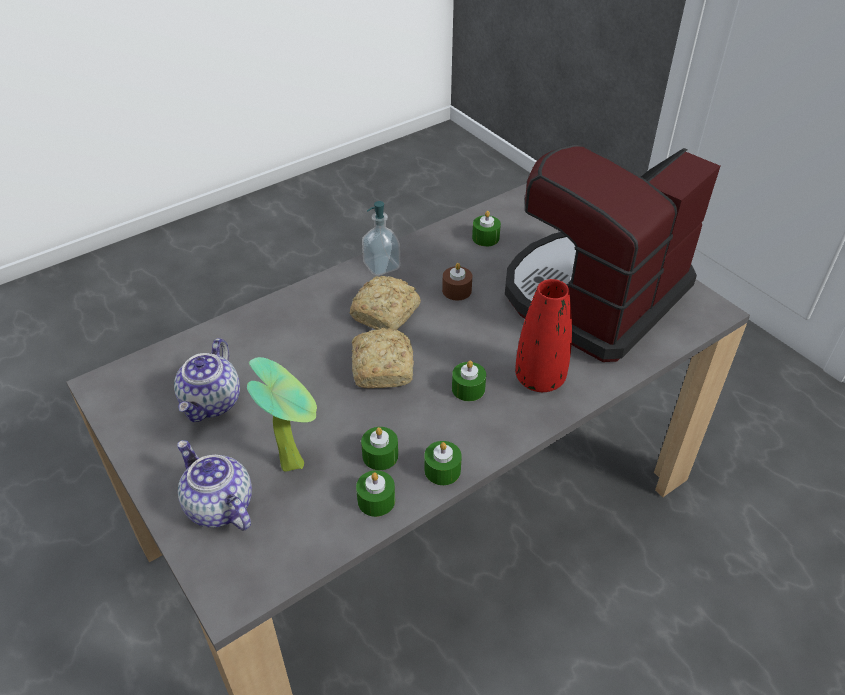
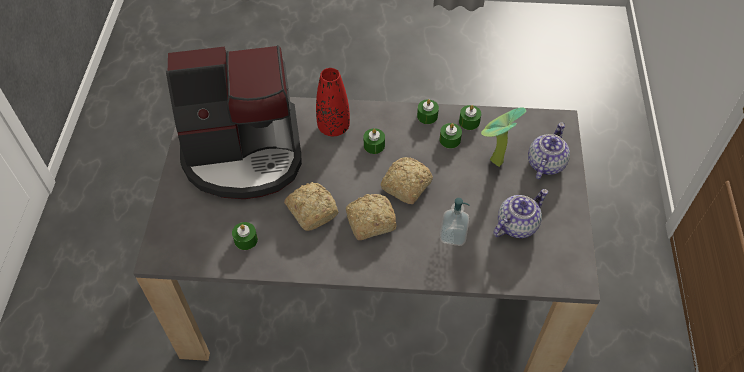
camera: 140 degrees left, 10 degrees up
(218, 506) = (545, 163): teapot -> teapot turned 150 degrees counterclockwise
(381, 266) = (337, 262): soap dispenser -> soap dispenser (453, 235)
(456, 290) = (312, 210): brown candle -> bread

